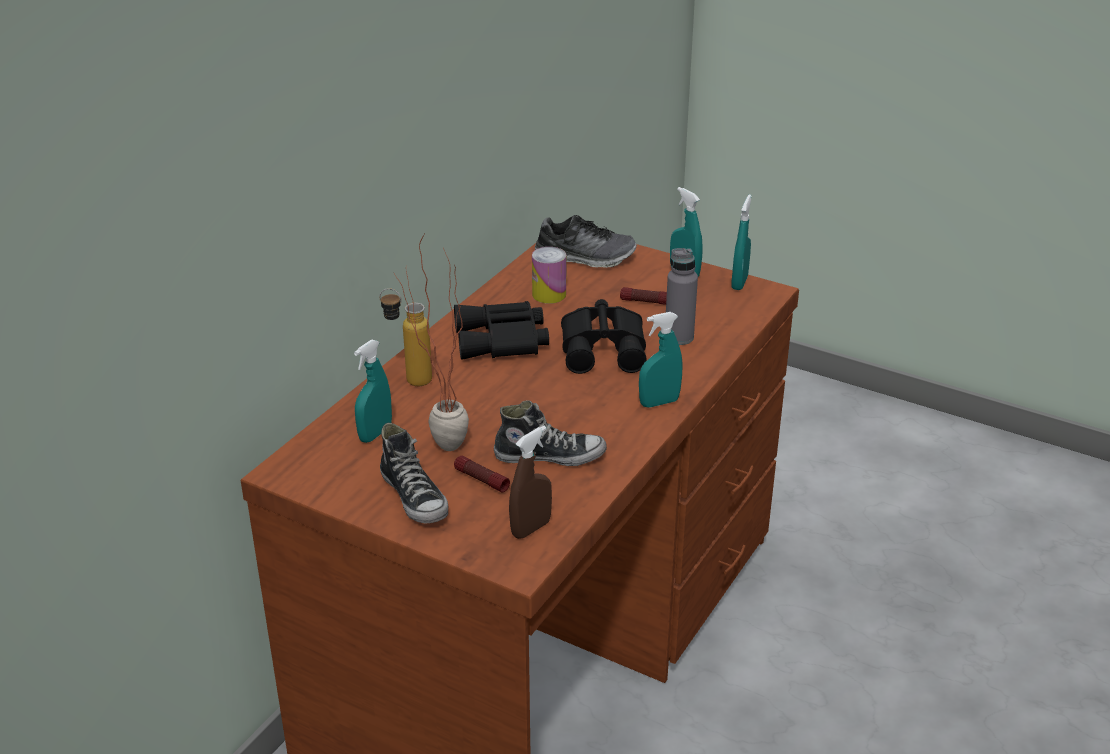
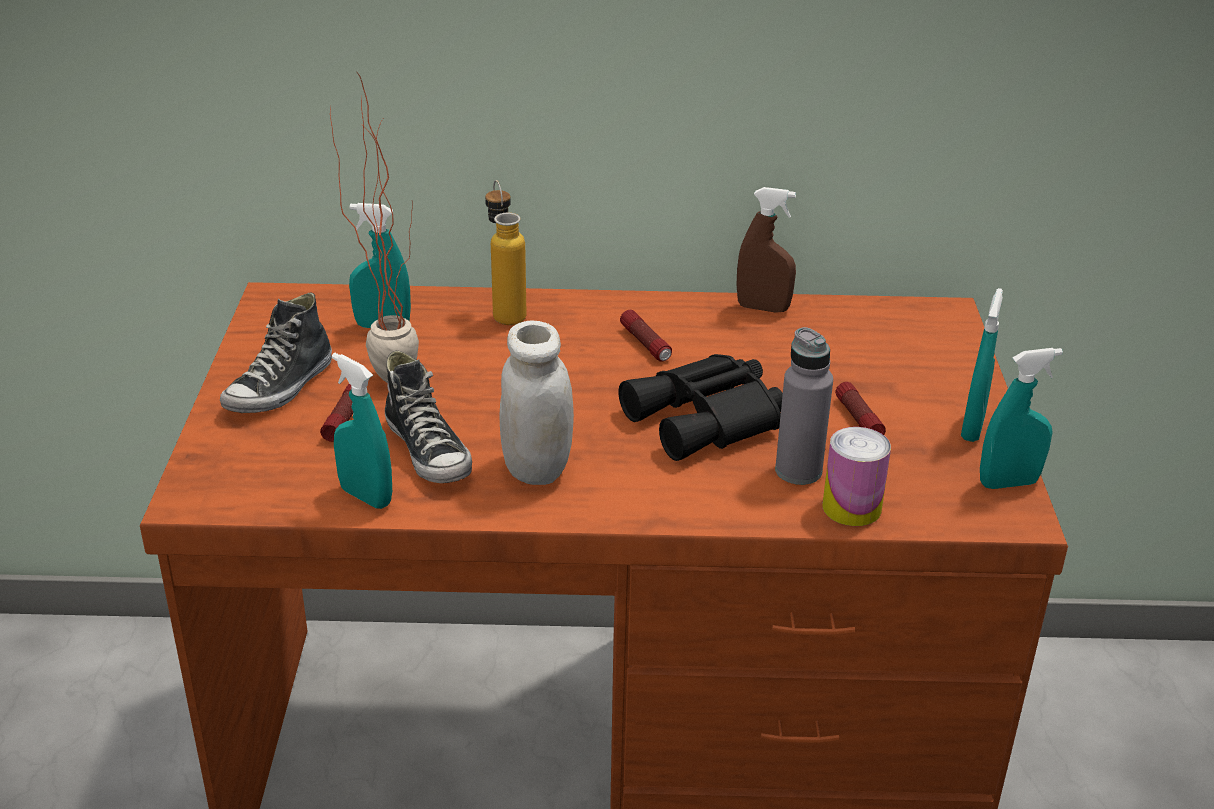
camera: 60 degrees right, 0 degrees up
(503, 341) = (646, 344): black binoculars -> flashlight
(531, 528) = (271, 483): brown spray bottle -> brown spray bottle (763, 308)
(549, 294) = (787, 342): can -> can (851, 507)
(585, 257) = (909, 340): shoe -> none
(603, 421) = (536, 468): none -> white jar
(659, 402) = (620, 500): turquoise spray bottle -> turquoise spray bottle (366, 496)

